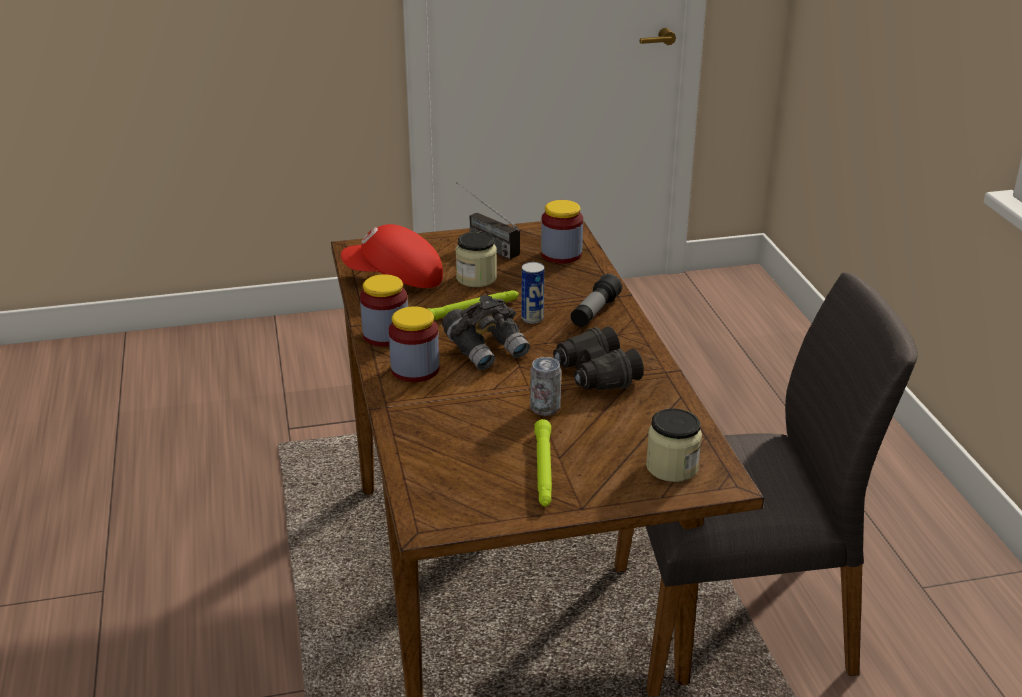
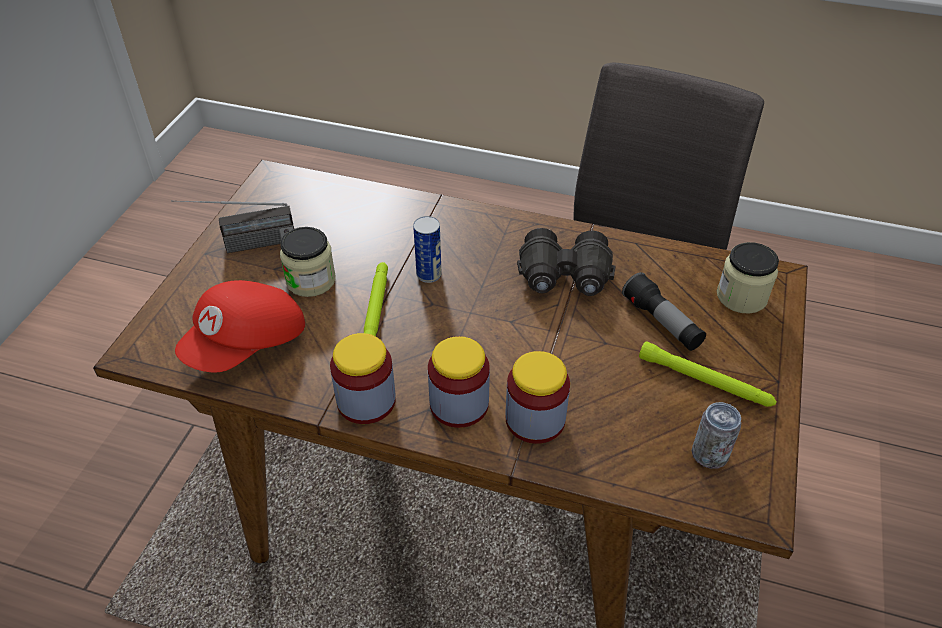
camera: 60 degrees left, 15 degrees up
(487, 350) = (462, 332): grey binoculars -> none
(545, 408) = (600, 335): can -> can (709, 454)
(561, 254) = (323, 203): jar -> jar (535, 419)
(594, 312) = (453, 230): flashlight -> flashlight (661, 322)

